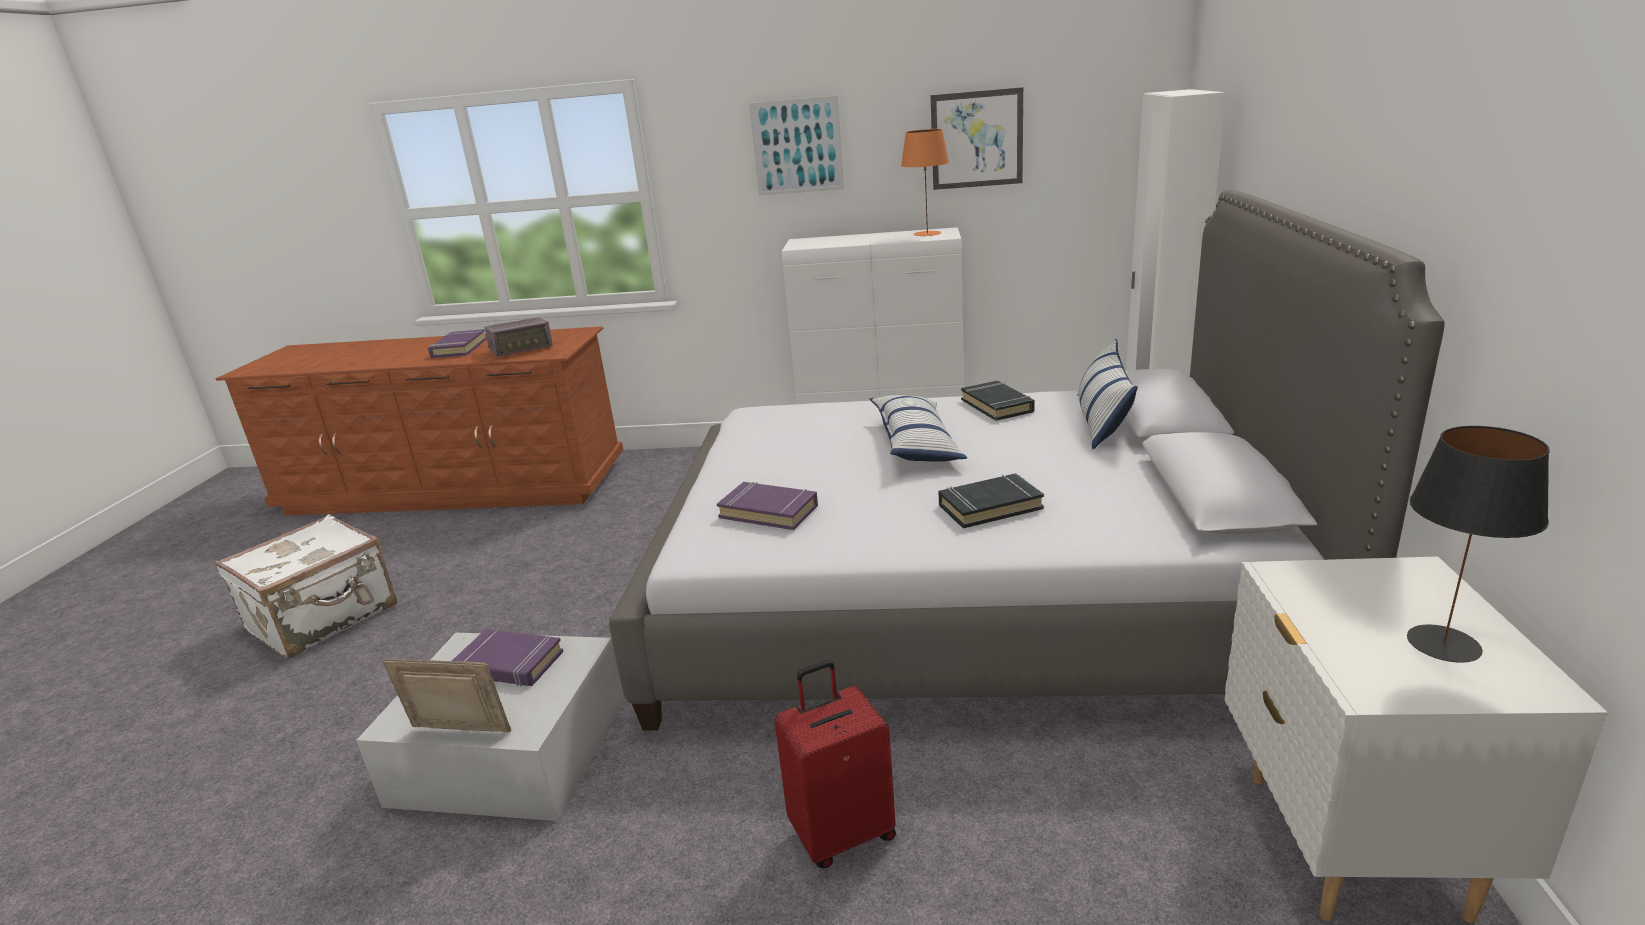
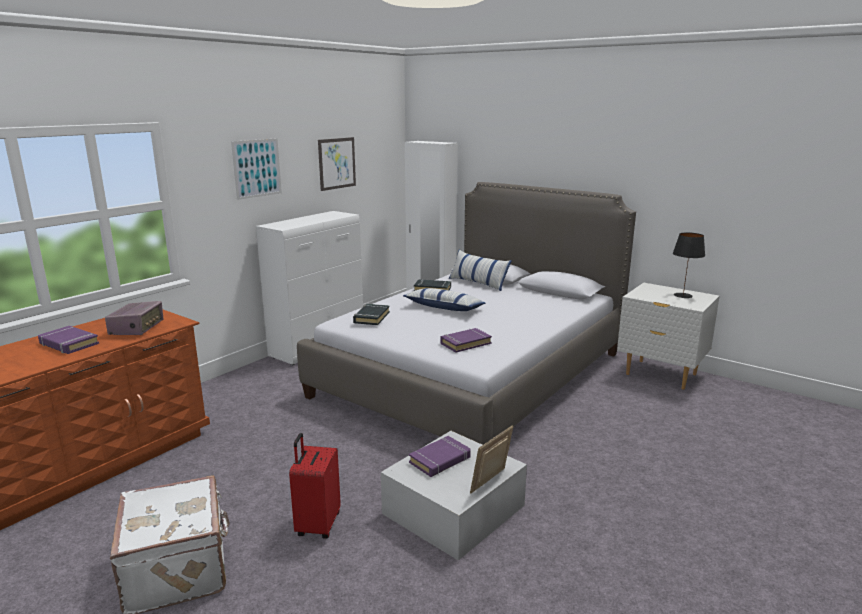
camera: 60 degrees left, 5 degrees down
(842, 833) = (592, 443): red suitcase -> red suitcase (317, 525)
(927, 233) = (331, 214): orange table lamp -> none
(989, 507) = (522, 314): black book -> black book (371, 317)

